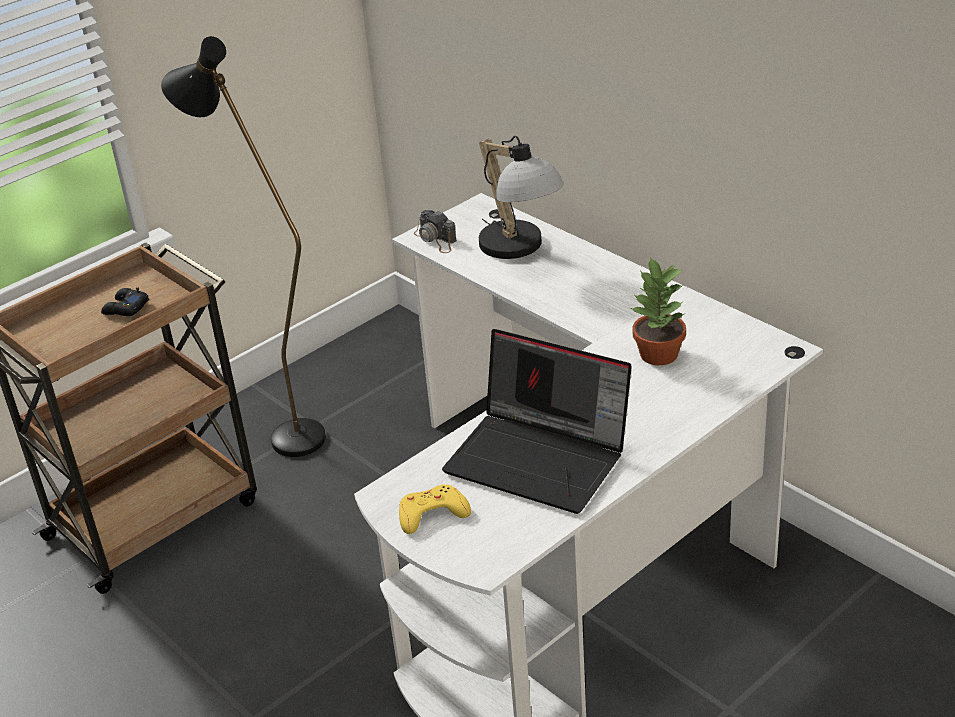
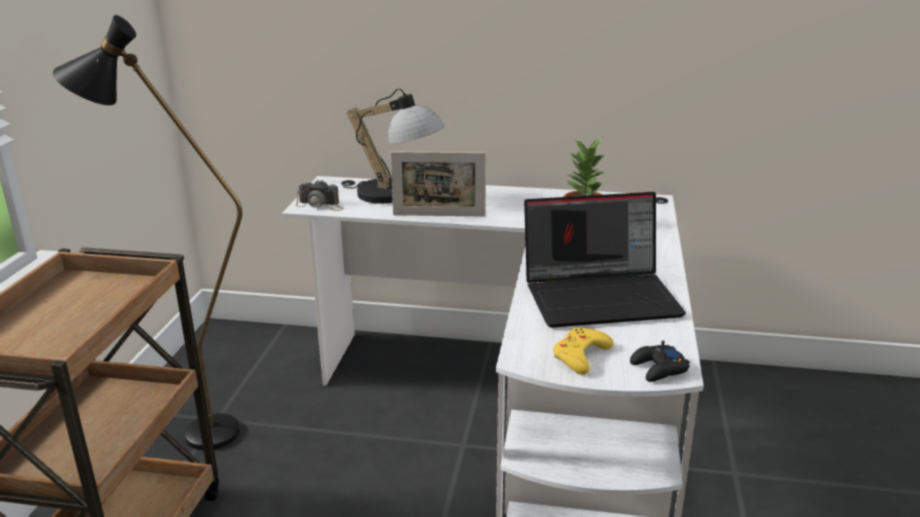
camera: 40 degrees left, 10 degrees down
(125, 308) = (90, 303): black game controller -> black game controller (658, 369)
(526, 292) = (439, 215): none -> picture frame

